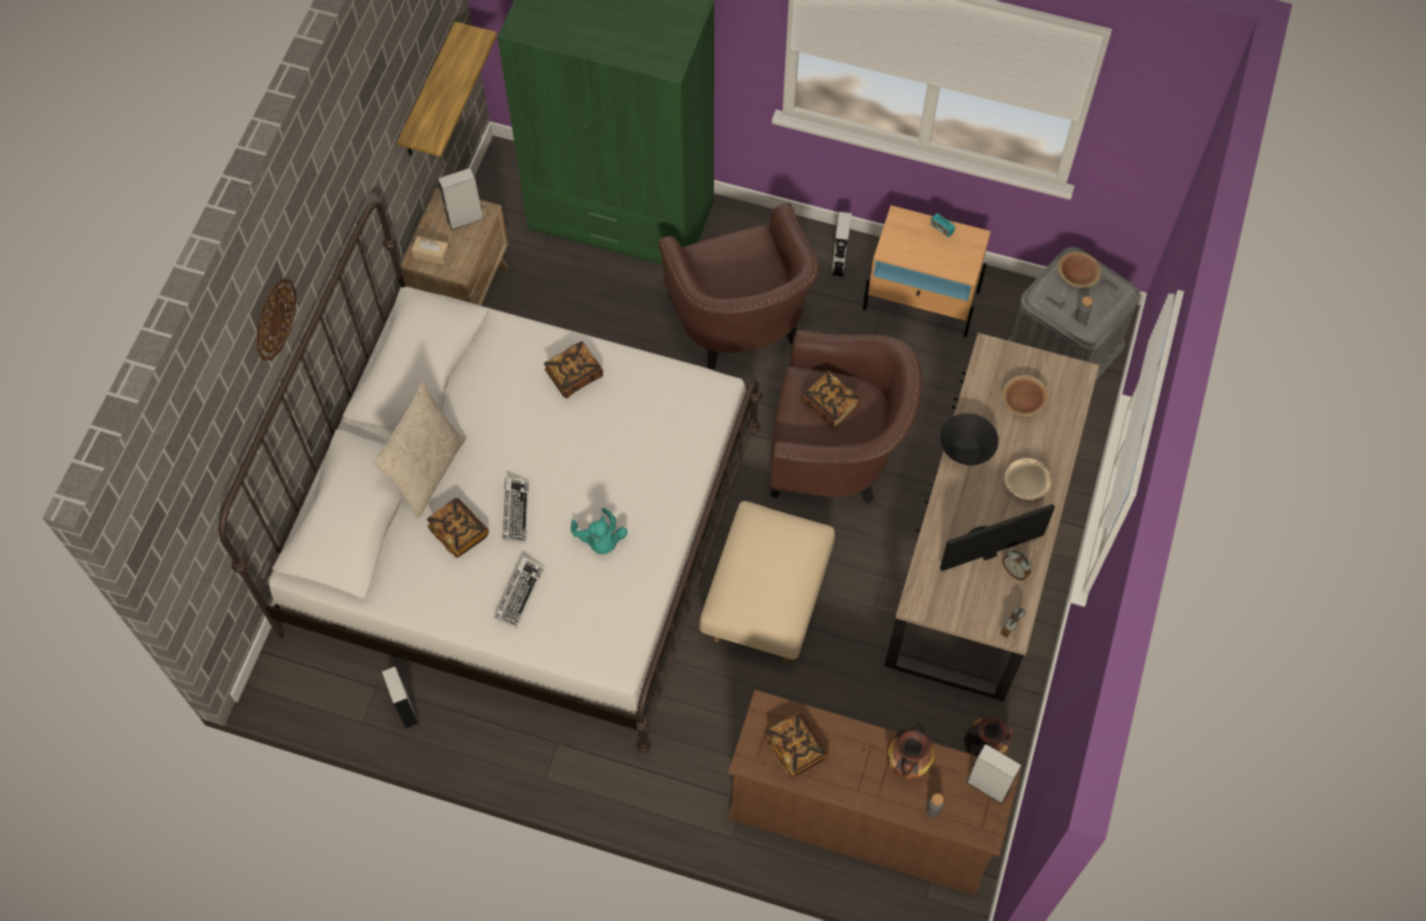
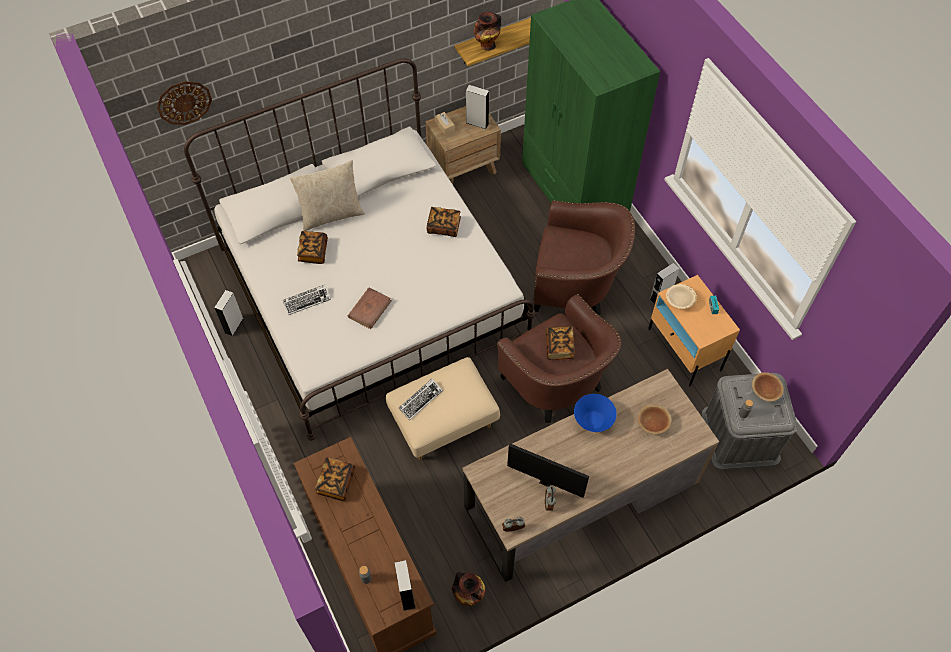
camera: 45 degrees right, 5 degrees down
(274, 319) = (291, 64): wall clock -> wall clock (184, 102)
(515, 512) = (347, 264): keyboard -> keyboard (420, 400)
(600, 540) = (370, 309): turquoise plush toy -> brown book
(741, 324) = (577, 285): brown armchair -> brown armchair turned 105 degrees counterclockwise
(907, 763) = (380, 543): vase -> vase (487, 45)
(966, 449) = (593, 420): black bowl -> blue bowl
(1025, 484) = (606, 465): beige bowl -> beige bowl (679, 301)

